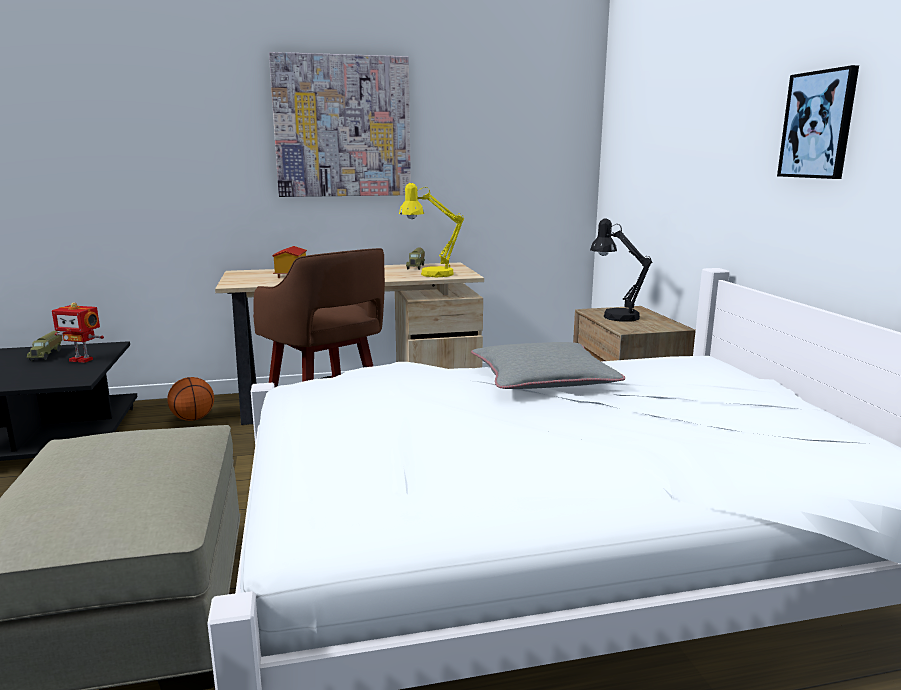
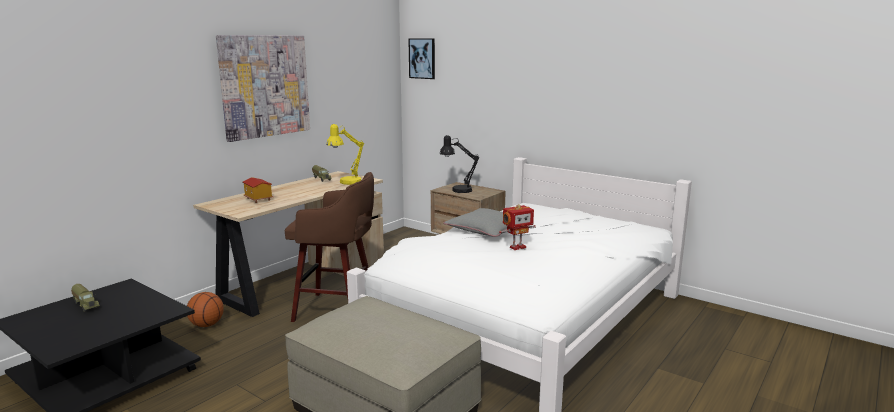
camera: 40 degrees left, 0 degrees up
(82, 360) = (132, 299): toy robot -> toy robot (517, 247)
(818, 125) = (572, 90): picture -> picture (422, 58)

